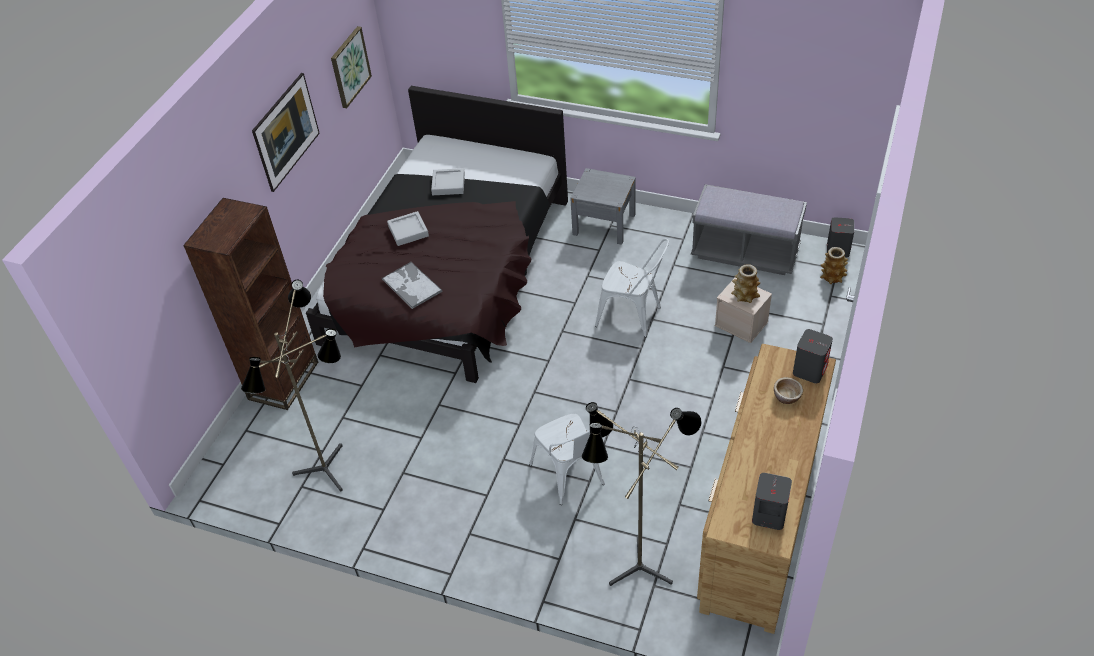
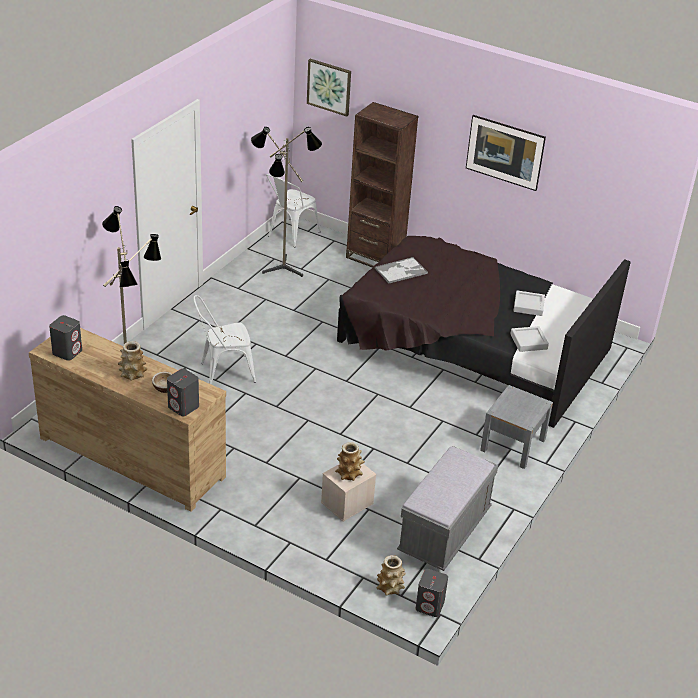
camera: 95 degrees right, 10 degrees down
(350, 67) = (605, 194): picture -> picture (329, 86)
(408, 231) = (467, 276): grey tray -> grey tray (528, 341)
(634, 316) = (380, 438): white chair -> white chair (290, 235)
(777, 433) = (132, 374): none -> vase

